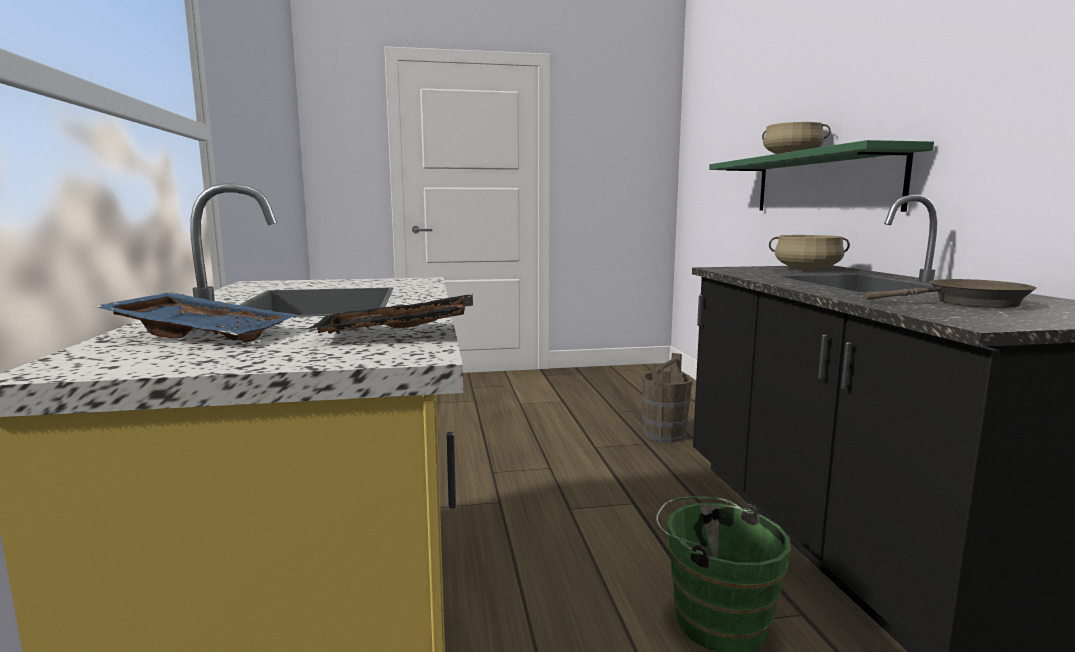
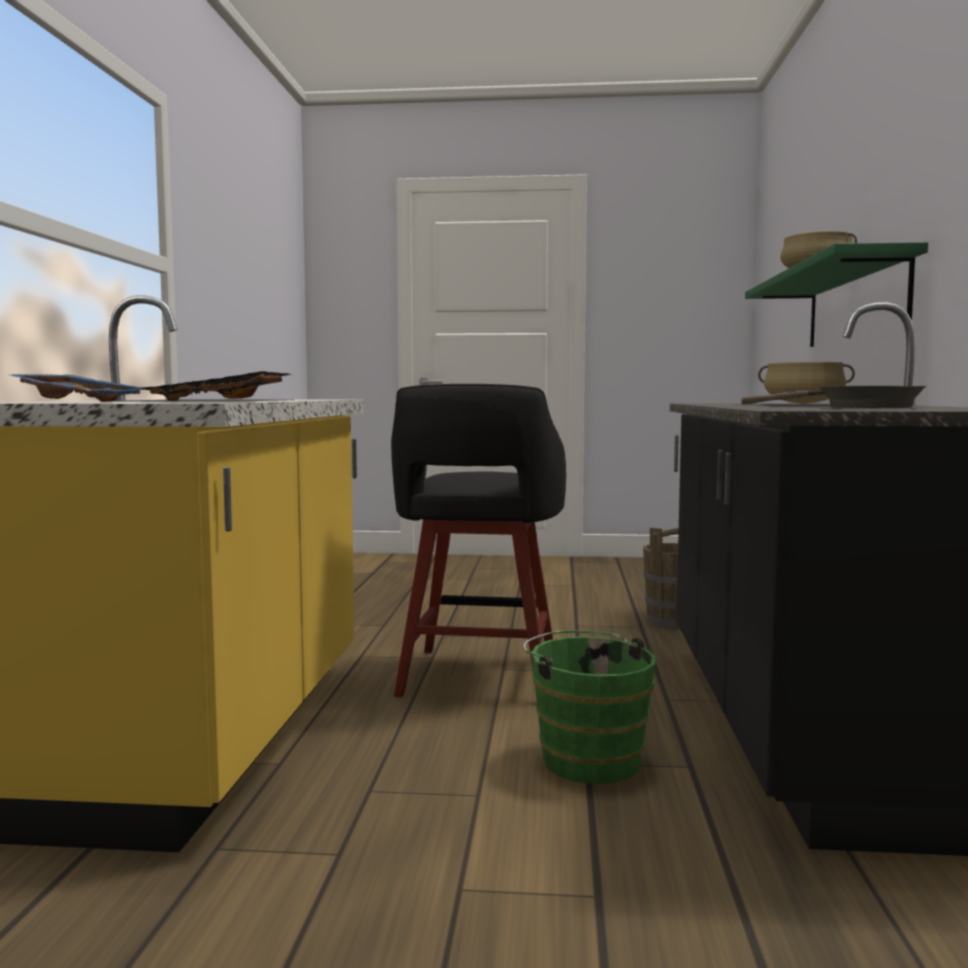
camera: 15 degrees right, 5 degrees down
(555, 522) = (478, 677): none -> black stool

